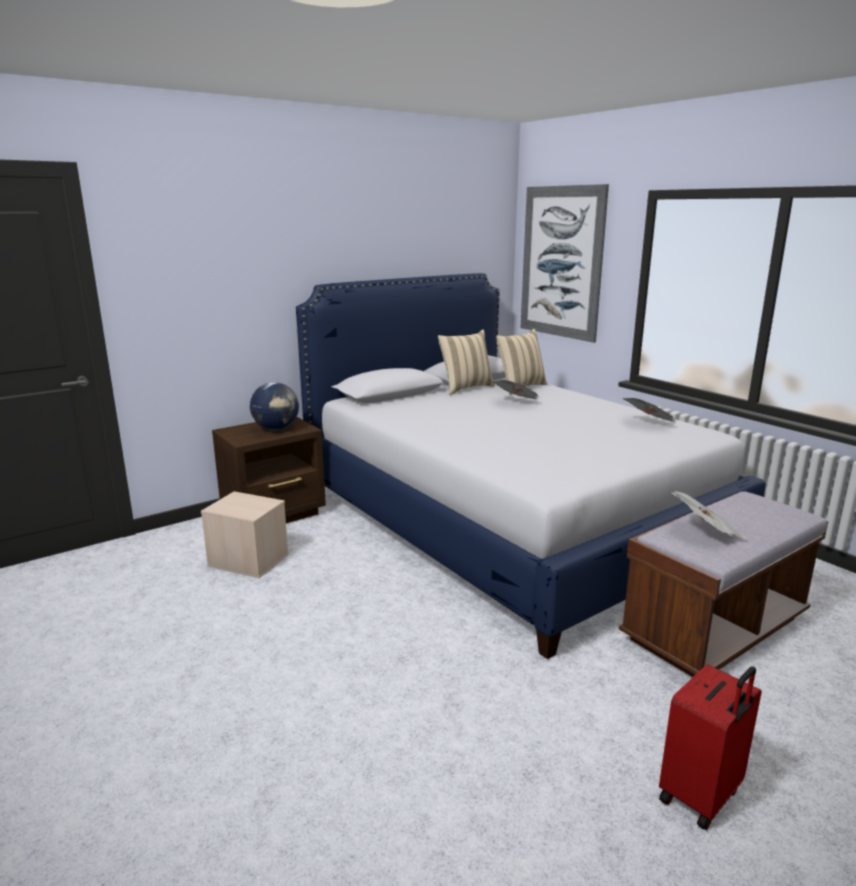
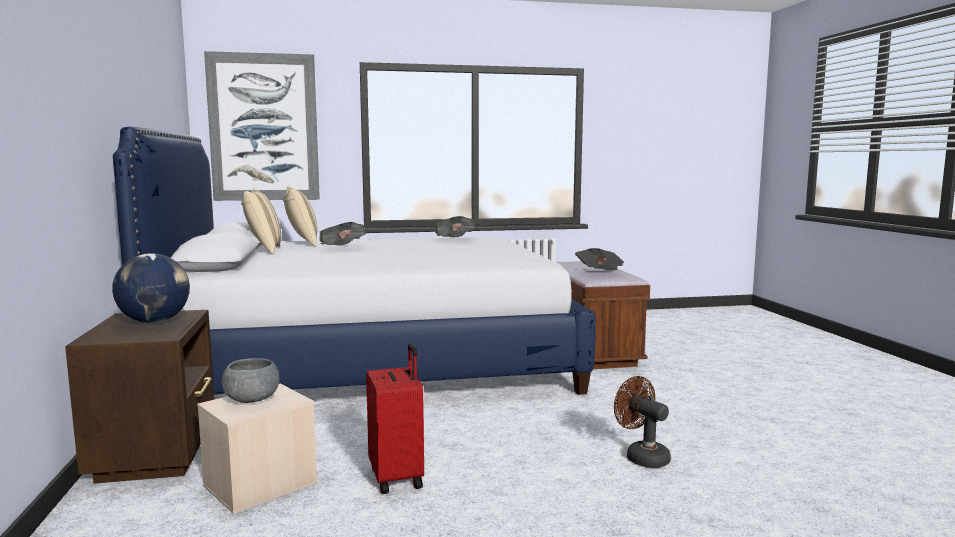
camera: 65 degrees left, 10 degrees down
(246, 503) = (252, 400): none -> grey bowl
(394, 730) = (642, 456): none -> brown fan
(701, 796) = (735, 391): red suitcase -> red suitcase (398, 477)

